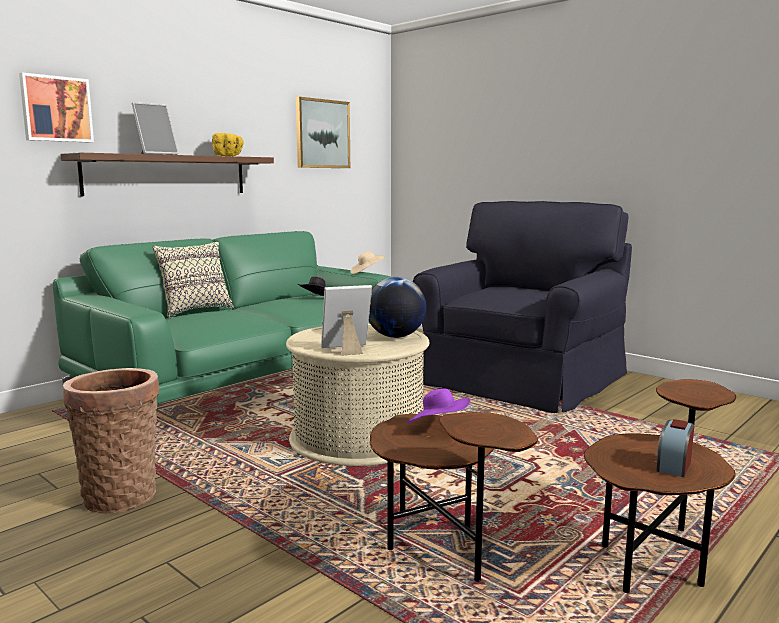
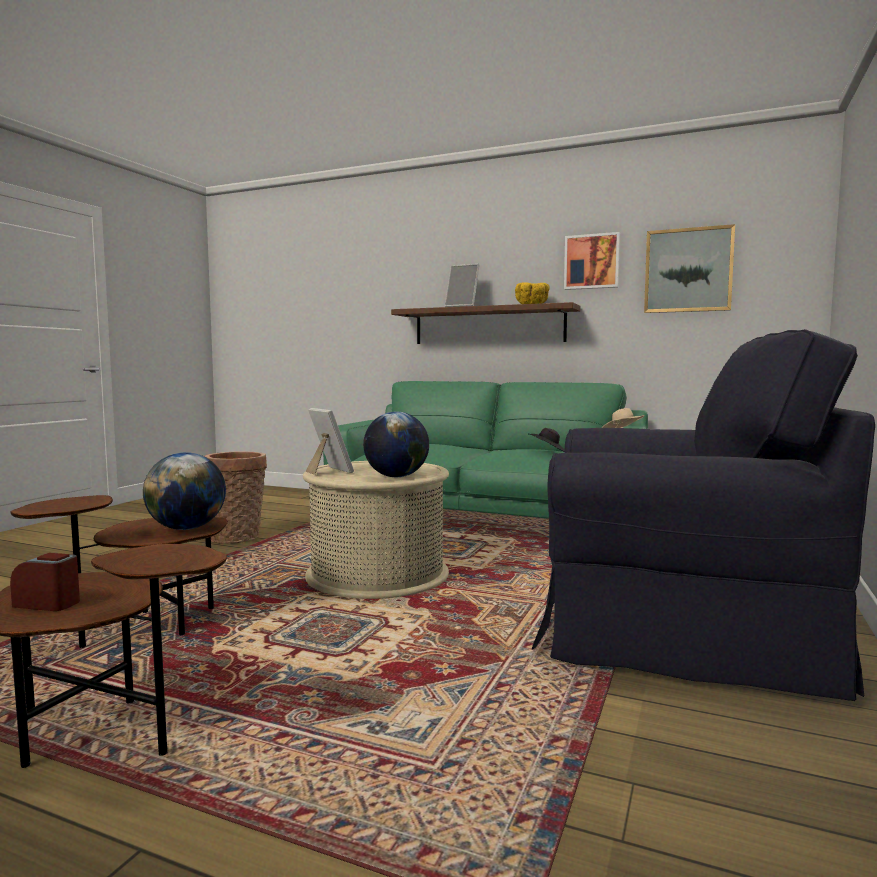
camera: 70 degrees right, 5 degrees down
(56, 109) = (406, 279): picture -> picture (592, 262)
(196, 311) = (447, 444): beige pillow -> none
(438, 427) = (187, 528): purple hat -> globe

